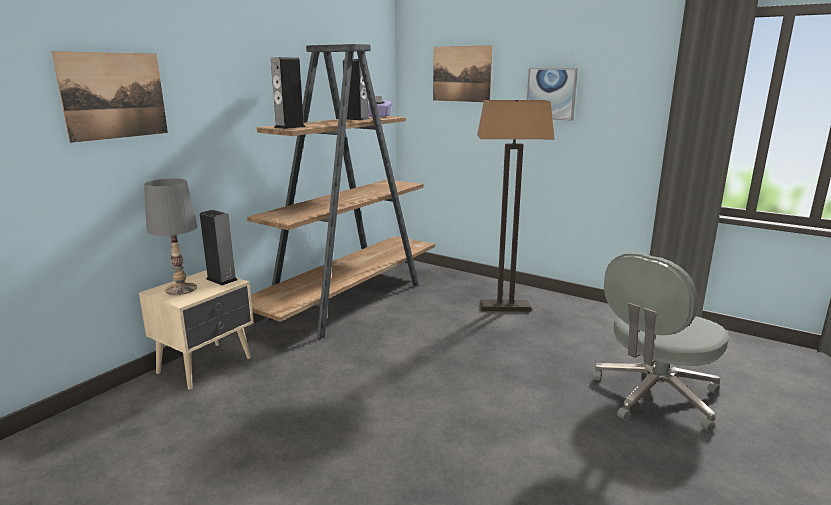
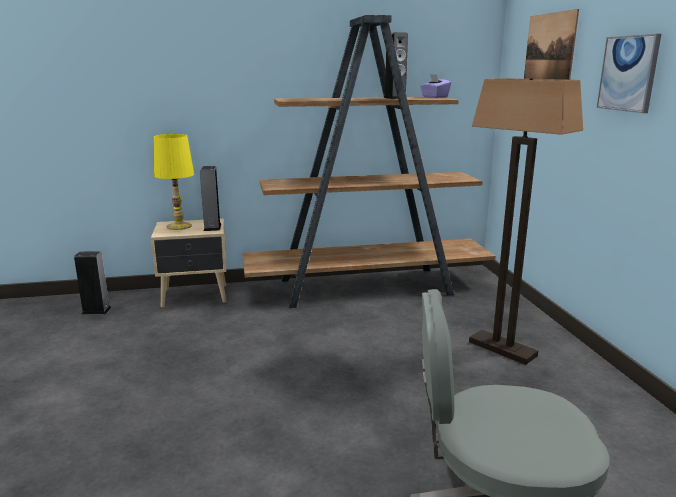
camera: 45 degrees right, 0 degrees up
(114, 95) = (151, 64): picture -> none
(181, 289) = (178, 226): grey table lamp -> yellow table lamp
(289, 127) = (294, 99): speaker -> speaker (96, 310)

